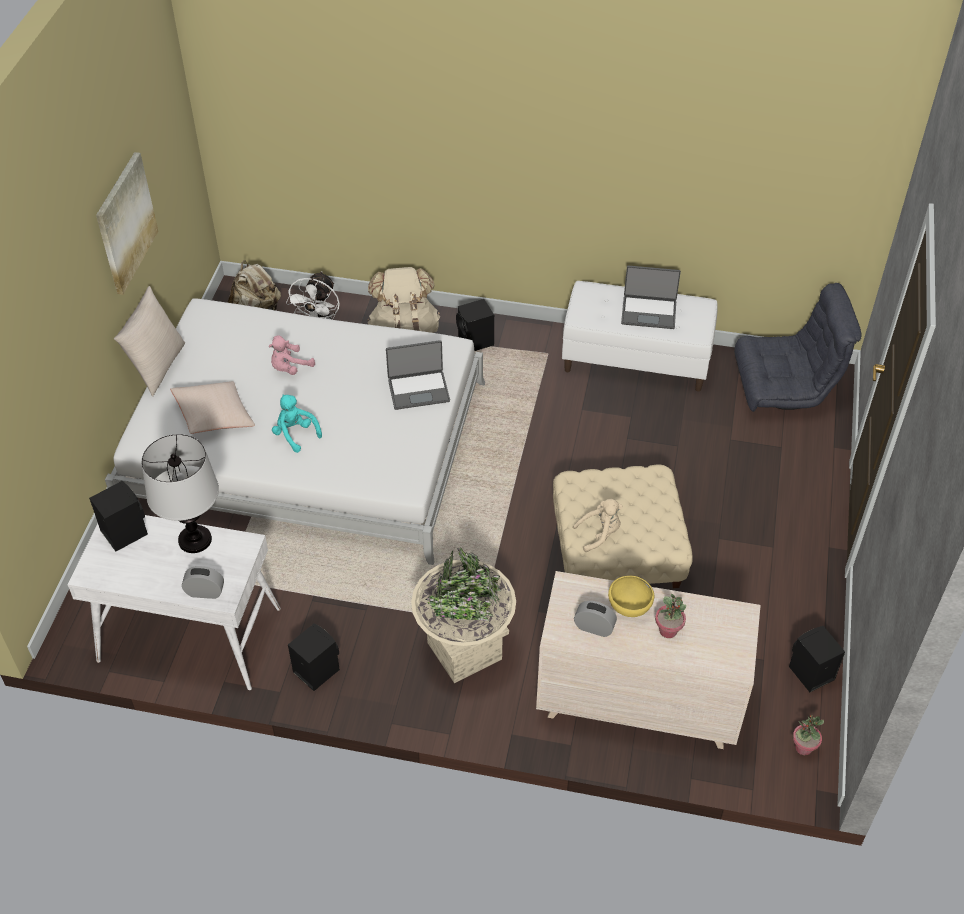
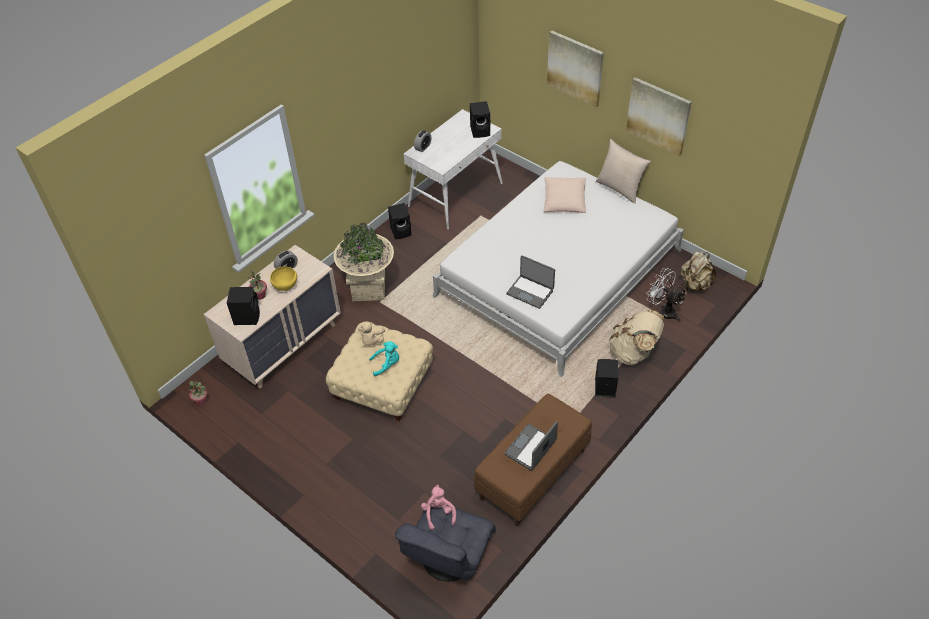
camera: 120 degrees right, 0 degrees up
(57, 316) = (575, 68): none -> picture
(195, 539) = (458, 151): table lamp -> none
(290, 368) = (586, 241): pink plush toy -> pink plush toy (438, 513)
(295, 434) = (528, 228): turquoise plush toy -> turquoise plush toy (387, 364)
(418, 390) = (530, 291): laptop -> laptop turned 75 degrees counterclockwise
(636, 360) = (532, 474): white bench -> brown bench
(809, 673) = (235, 430): black speaker -> black speaker (247, 316)

